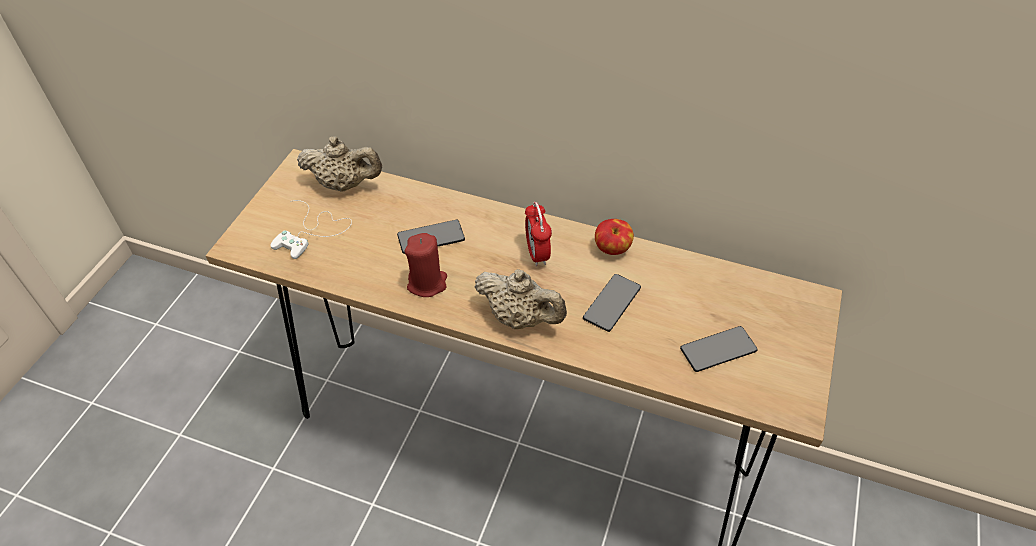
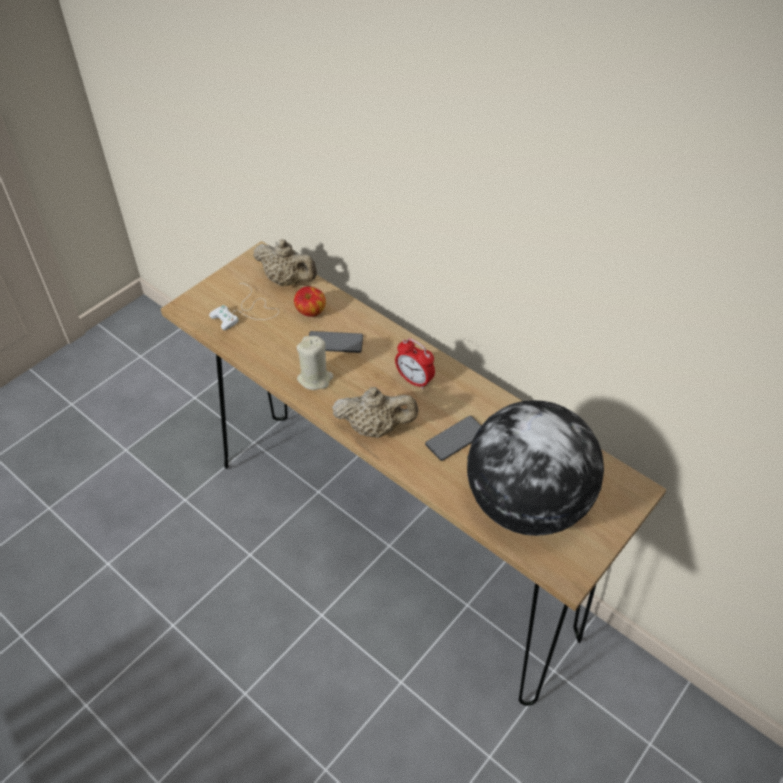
camera: 20 degrees right, 0 degrees up
(427, 283) = (315, 378): red candle -> beige candle
(520, 317) = (375, 428): beige teapot -> beige teapot turned 45 degrees counterclockwise
(537, 254) = (414, 380): alarm clock -> alarm clock turned 60 degrees counterclockwise
(612, 249) = (479, 395): apple -> apple (310, 312)
(718, 350) = (526, 504): phone -> globe

